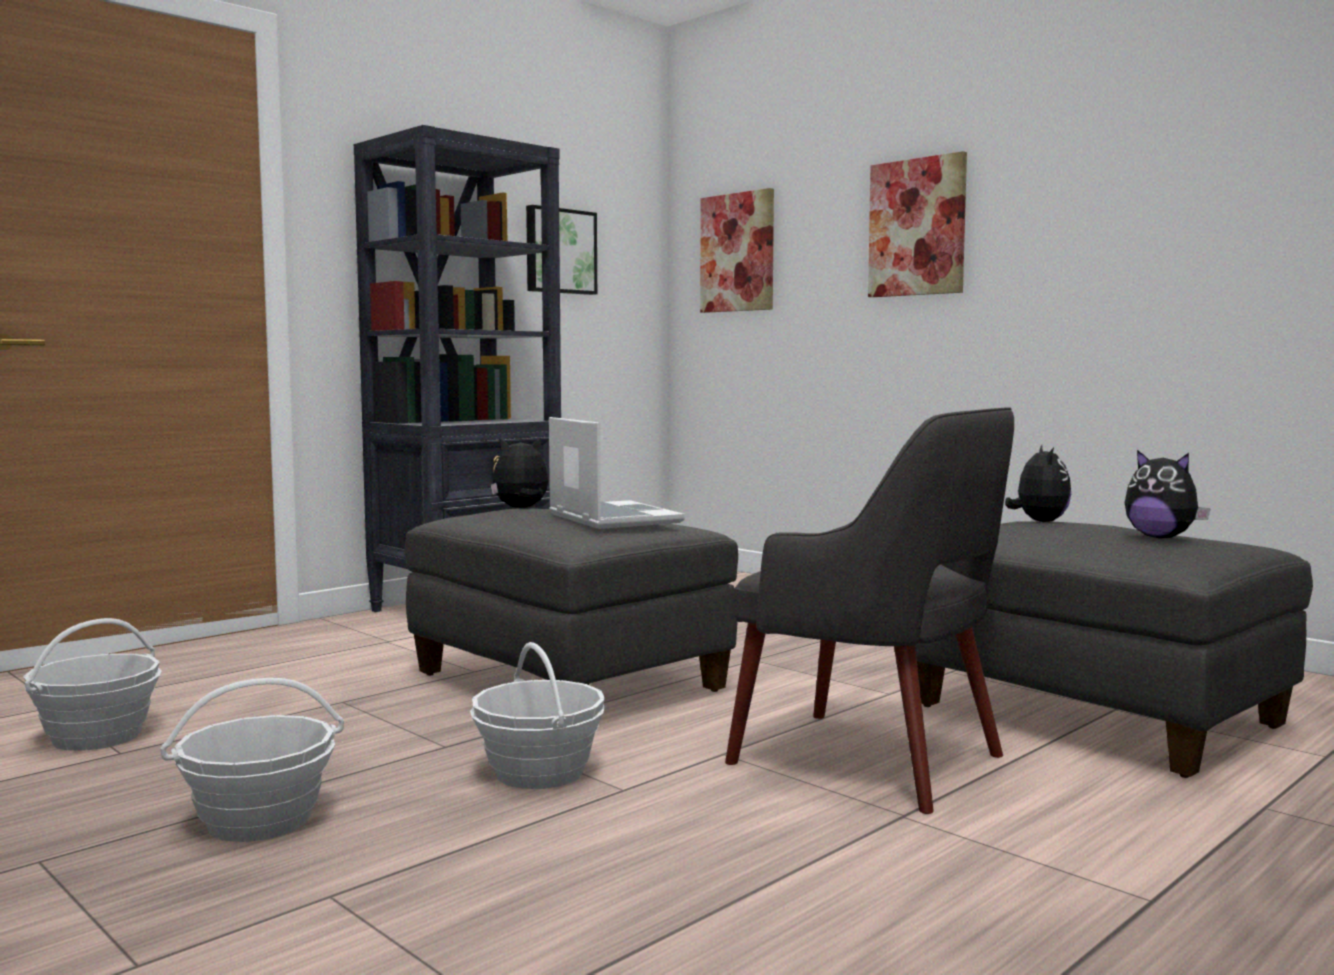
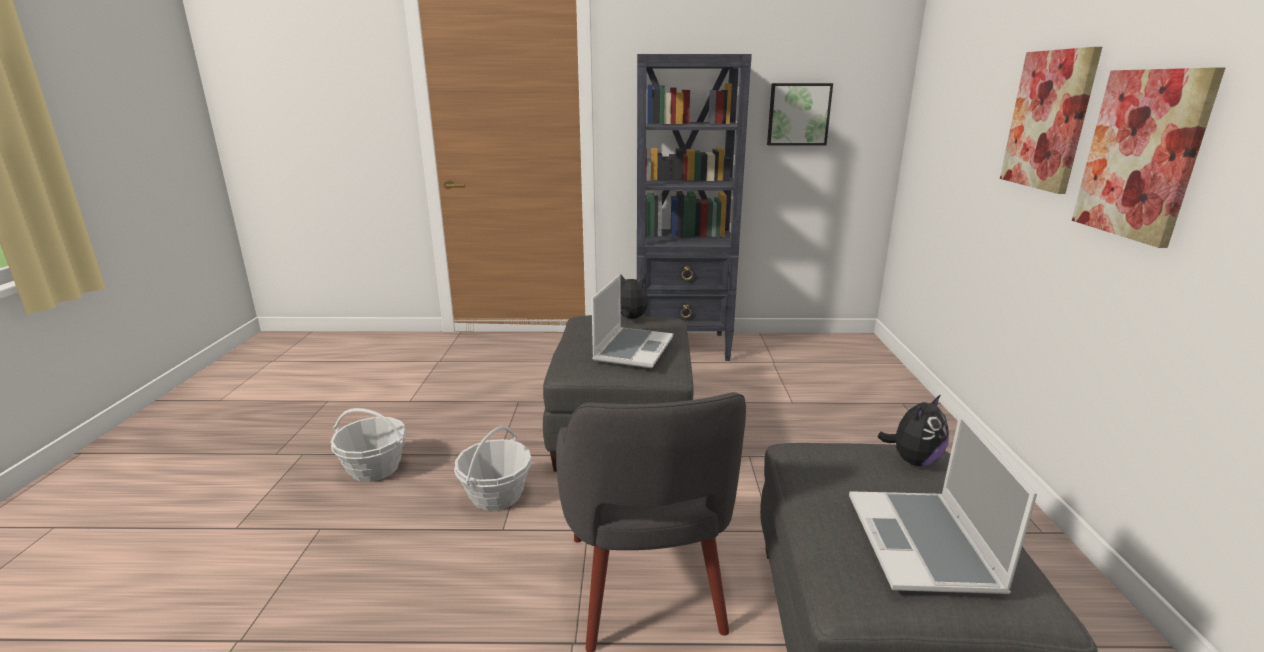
camera: 45 degrees right, 15 degrees up
(97, 737) = (419, 387): basket -> none
(738, 252) = (940, 116): picture -> picture (1142, 154)
(1161, 537) = (924, 545): plush toy -> laptop

